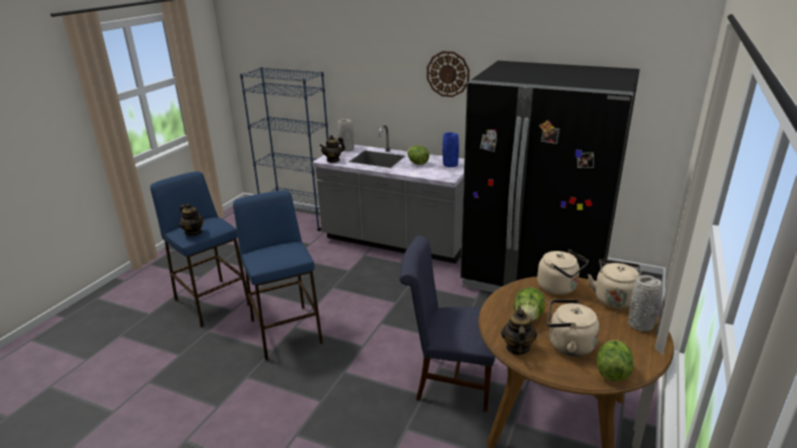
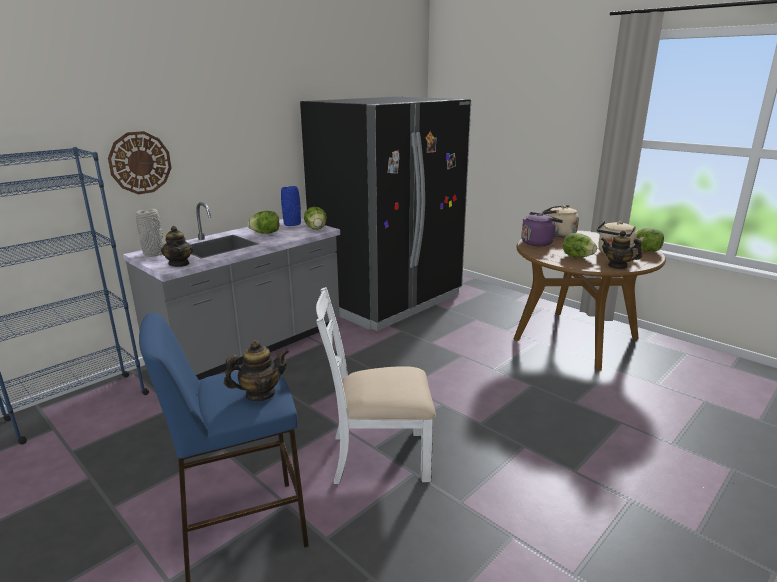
camera: 70 degrees left, 5 degrees down
(285, 331) = (378, 456): blue stool -> white chair
(445, 175) = (316, 229): none -> lettuce
(448, 74) = (252, 124): wall clock -> wall clock (140, 163)
(449, 380) = (515, 369): blue chair -> none
(559, 288) = (538, 243): beige kettle -> purple kettle
(641, 325) = (592, 235): grey vase -> none

